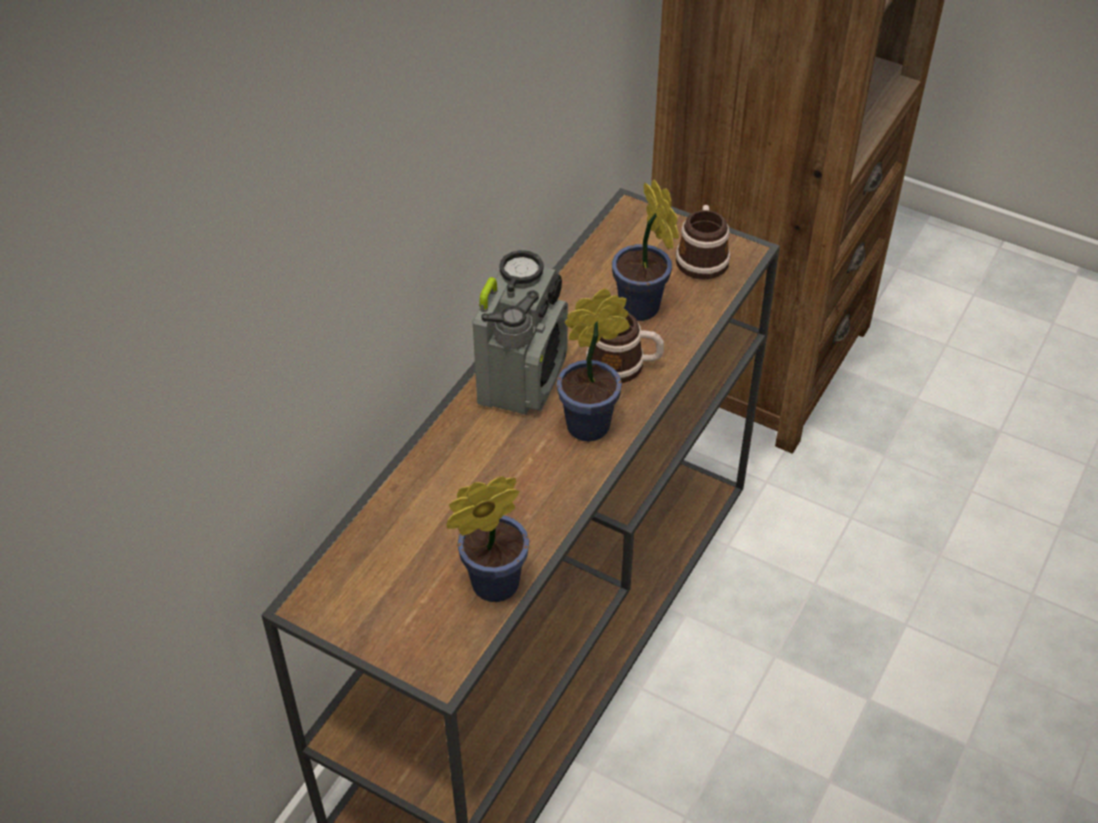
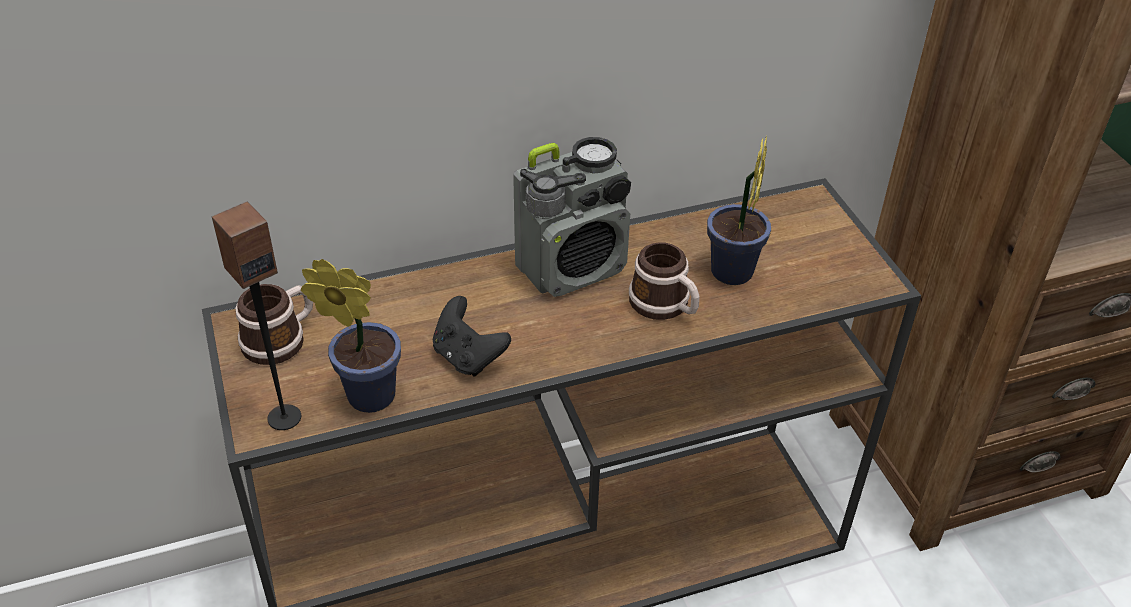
camera: 40 degrees right, 5 degrees down
(449, 648) = (284, 417): none -> speaker
(530, 502) = (468, 357): none -> black game controller
(594, 424) = (587, 333): potted plant -> none
(702, 257) = (835, 265): mug -> mug (281, 339)

